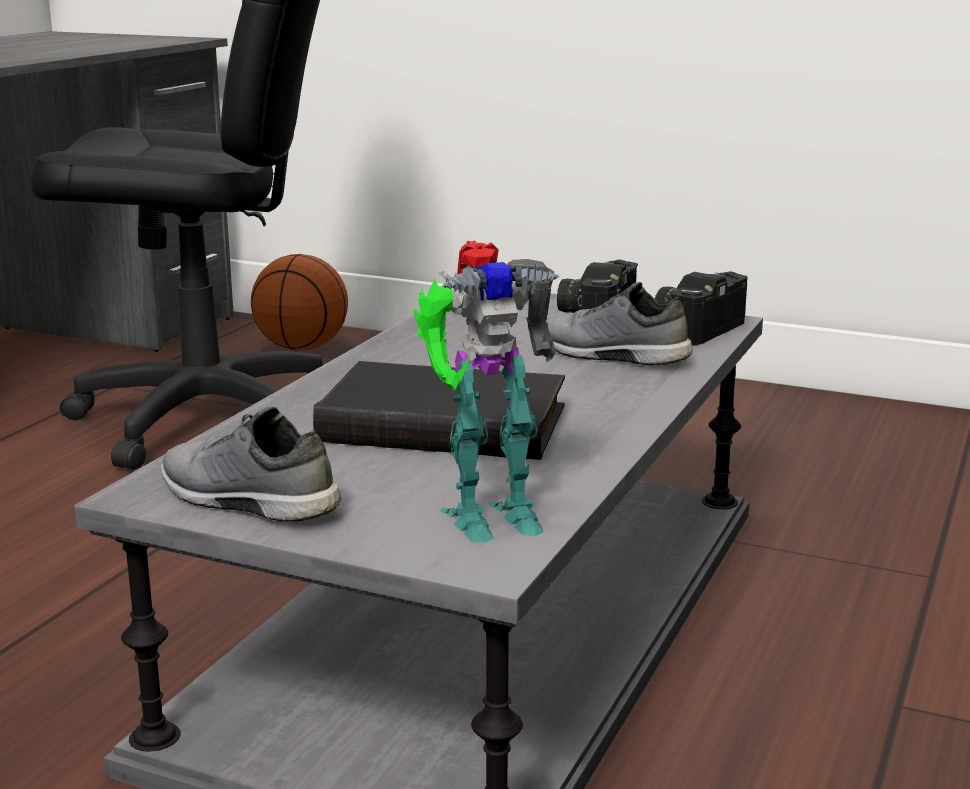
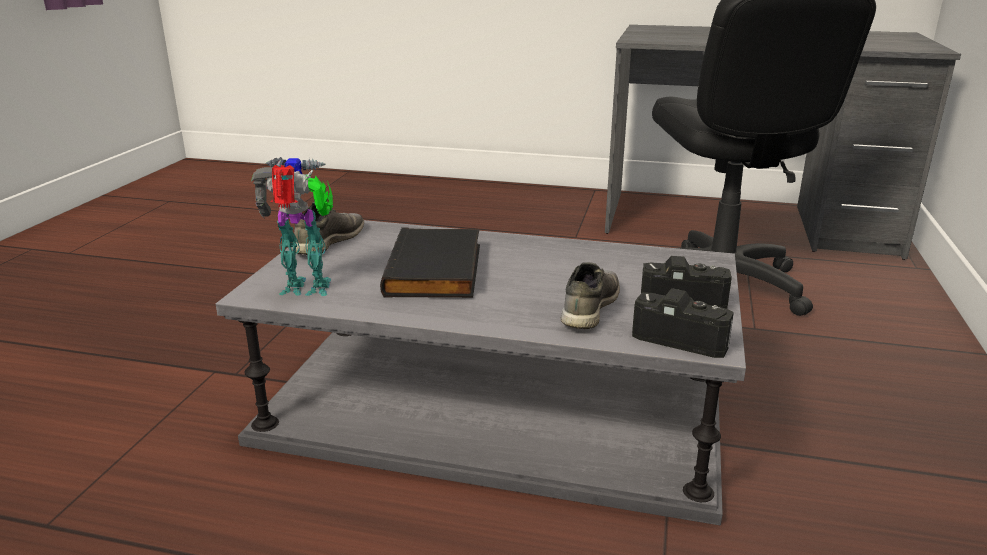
camera: 80 degrees right, 5 degrees up
(301, 348) = (878, 291): basketball -> none
(486, 514) = (308, 289): toy robot -> toy robot turned 120 degrees clockwise

